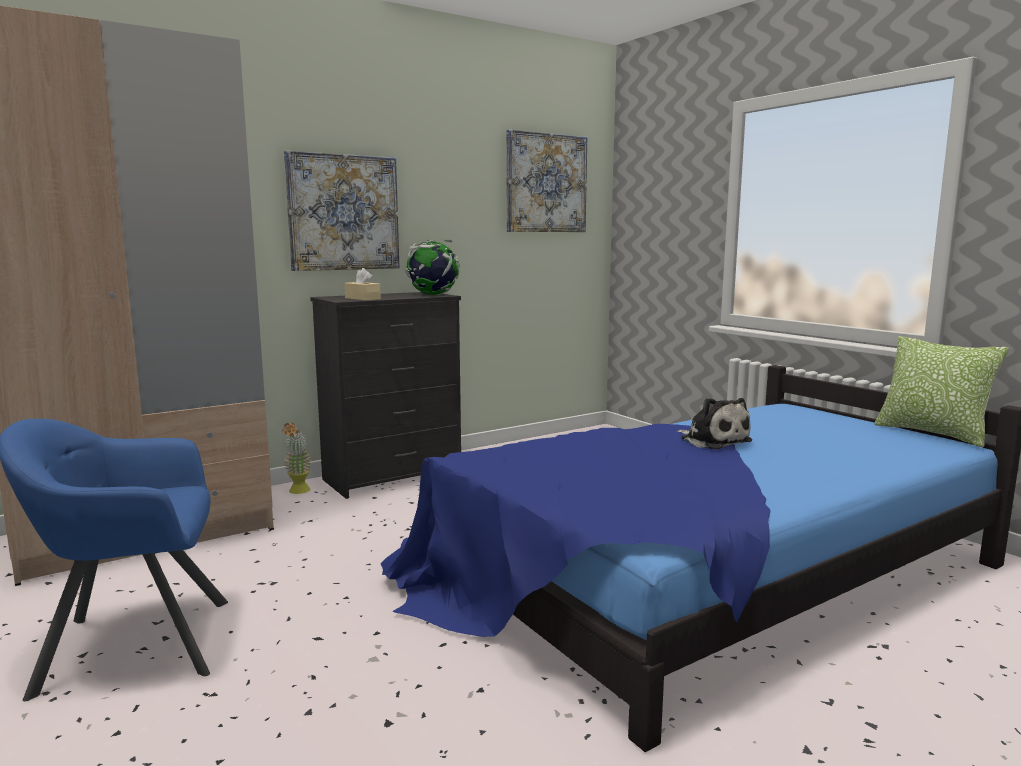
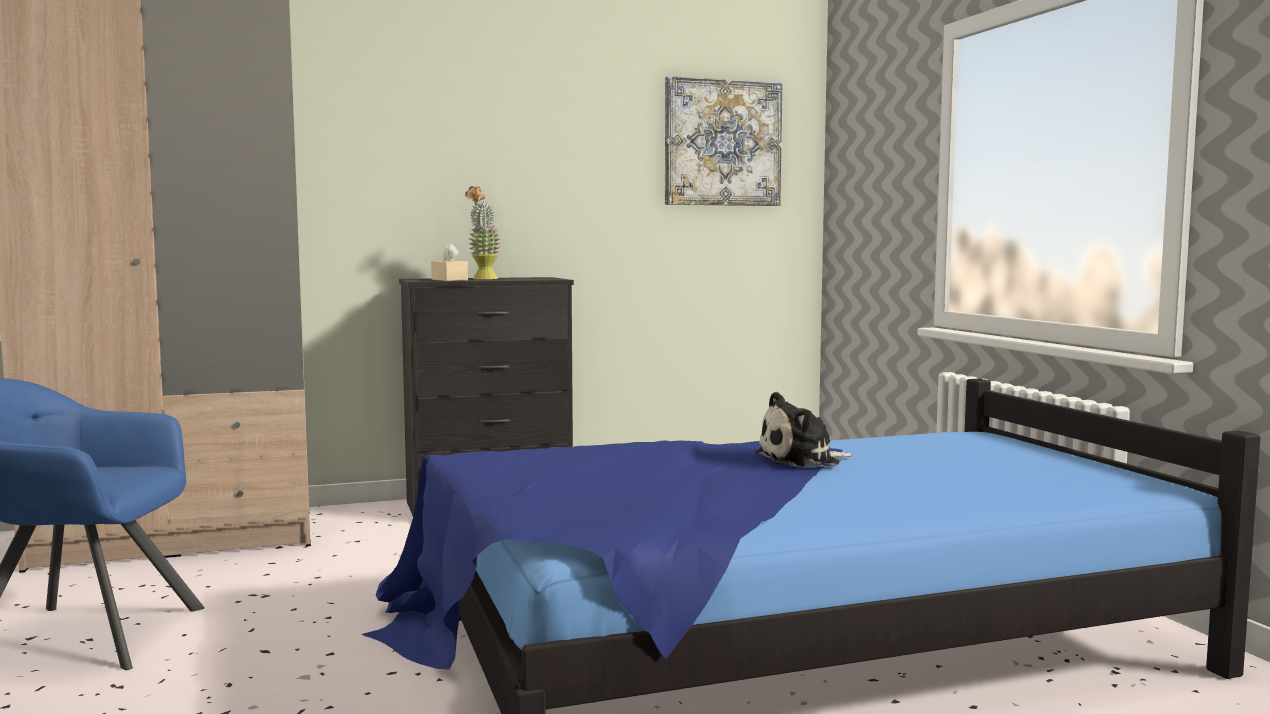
camera: 15 degrees right, 5 degrees down
(298, 492) = (369, 512): potted plant -> potted plant (483, 279)
(343, 212) = (445, 180): picture -> none
(432, 295) = (543, 278): globe -> none
(713, 440) = (802, 460): plush toy -> plush toy turned 90 degrees clockwise
(932, 433) = (1145, 472): pillow -> none

